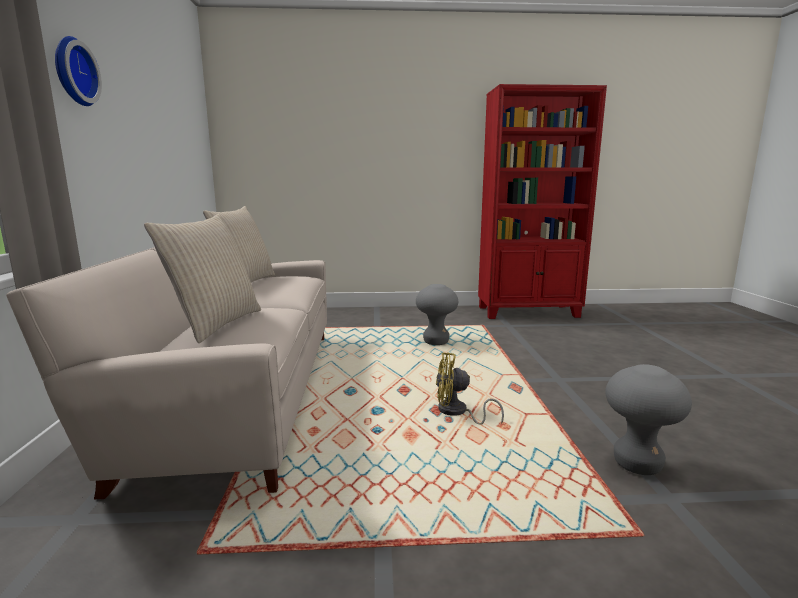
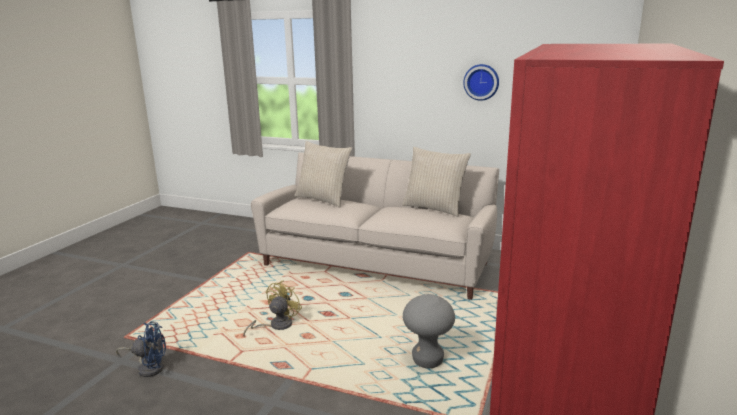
camera: 115 degrees right, 5 degrees up
(72, 72) = (396, 60): wall clock -> wall clock (481, 82)
(637, 464) = (148, 367): grey stool -> blue fan

